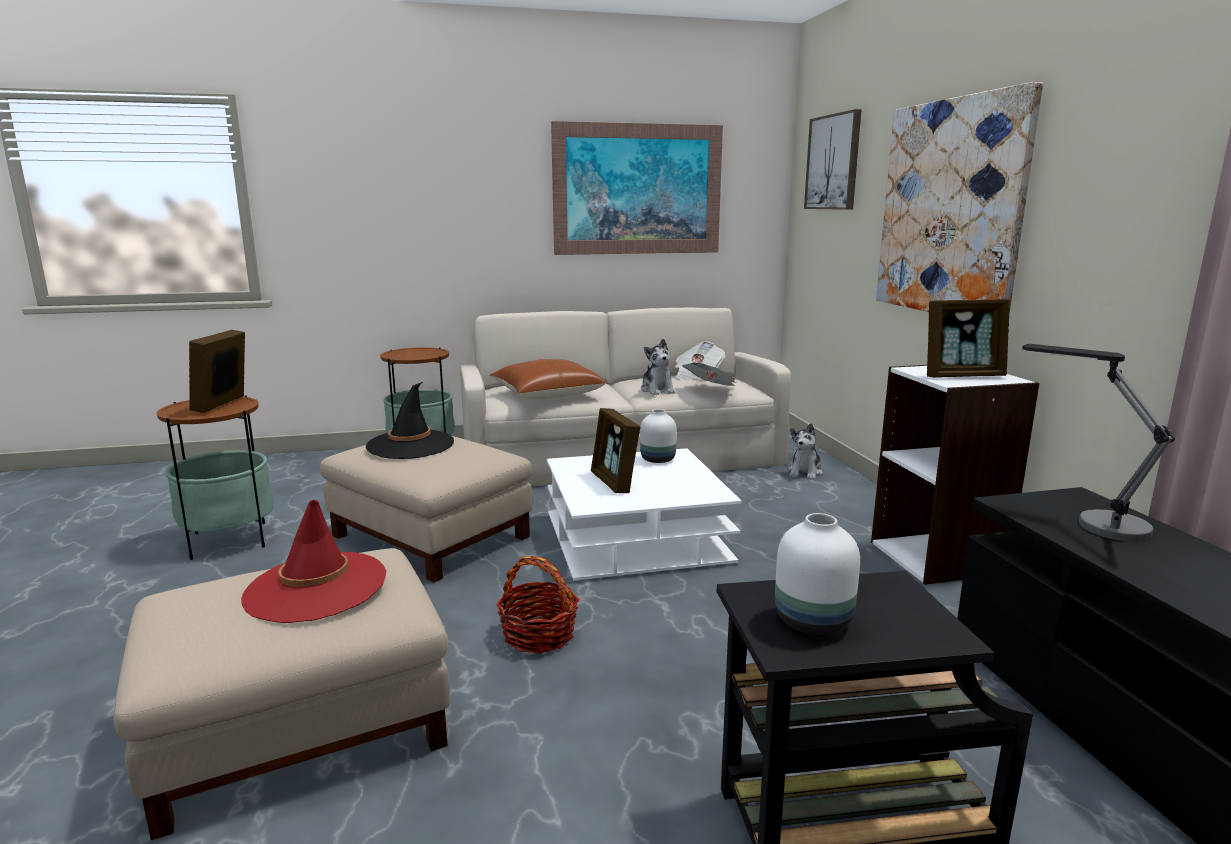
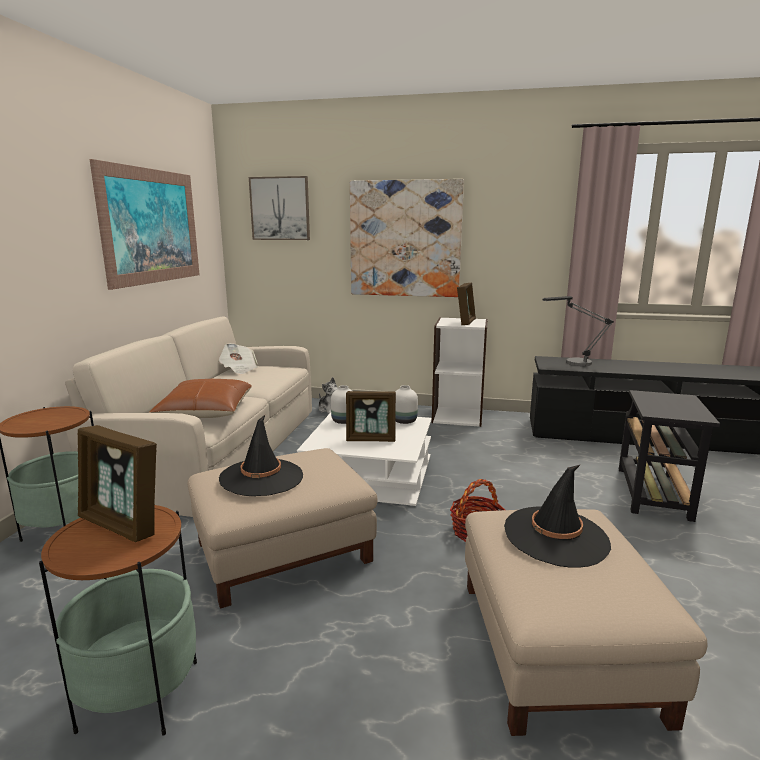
camera: 65 degrees left, 0 degrees up
(316, 587) = (556, 536): red hat -> black hat
(657, 390) = (253, 384): plush toy -> none
(711, 390) = (280, 373): newspaper -> none
(815, 621) = (678, 409): white vase -> white vase (405, 421)

